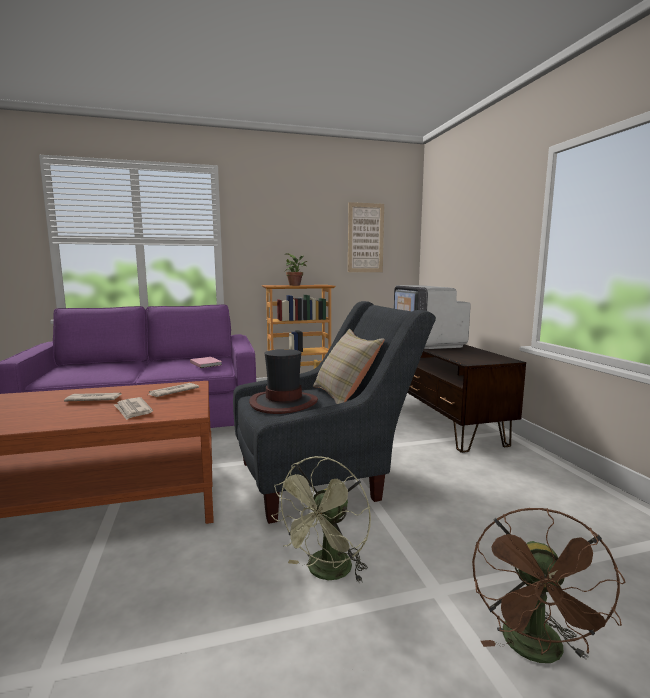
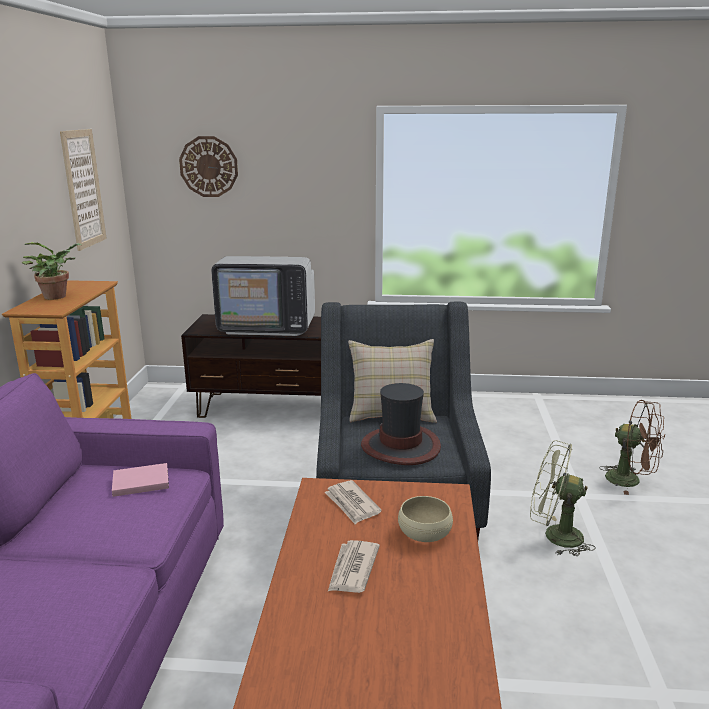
camera: 70 degrees left, 10 degrees up
(133, 410) = (424, 532): newspaper -> beige bowl
(326, 573) = (554, 536): green fan -> green fan turned 150 degrees clockwise
(451, 225) = (209, 166): none -> wall clock

